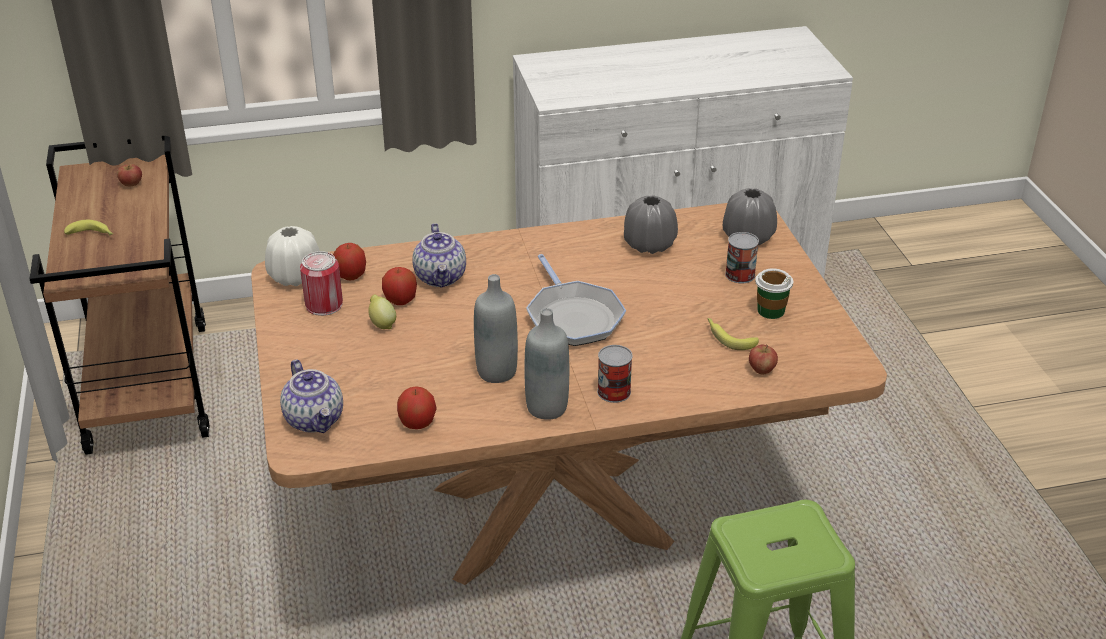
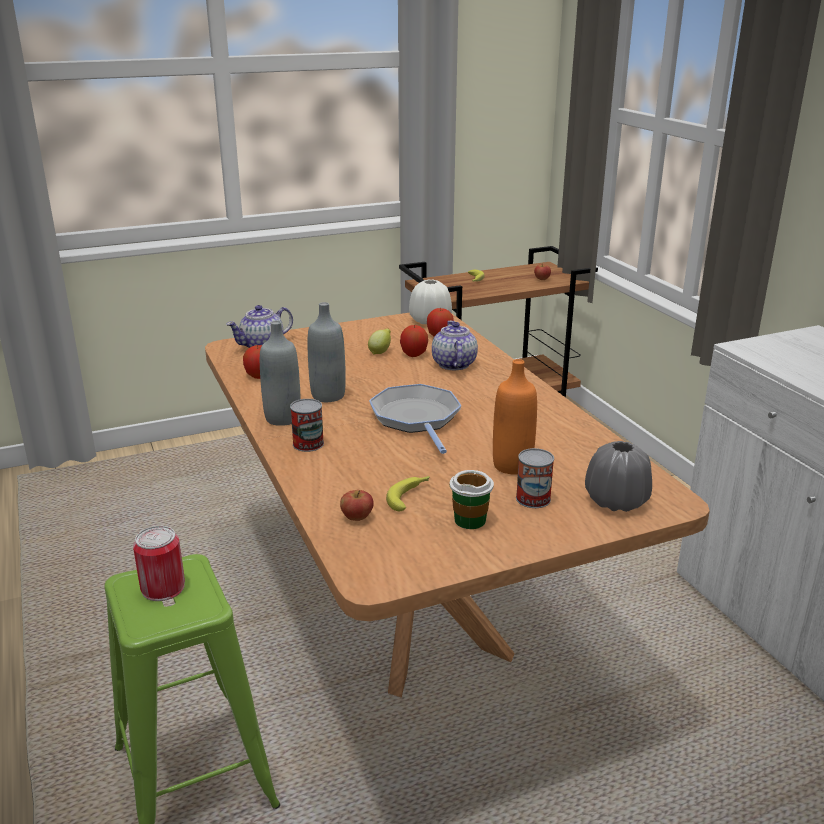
camera: 80 degrees right, 10 degrees down
(324, 305) = (398, 333): can -> can (163, 588)
(441, 277) = (453, 364): teapot -> teapot turned 105 degrees clockwise
(573, 317) = (416, 418): frying pan -> frying pan turned 105 degrees clockwise
(649, 245) = (561, 445): grey vase -> none
(681, 276) = (512, 465): none -> orange bottle

